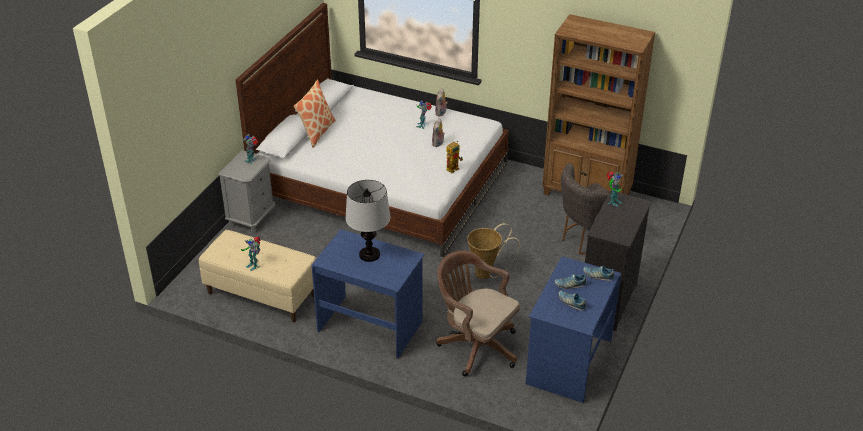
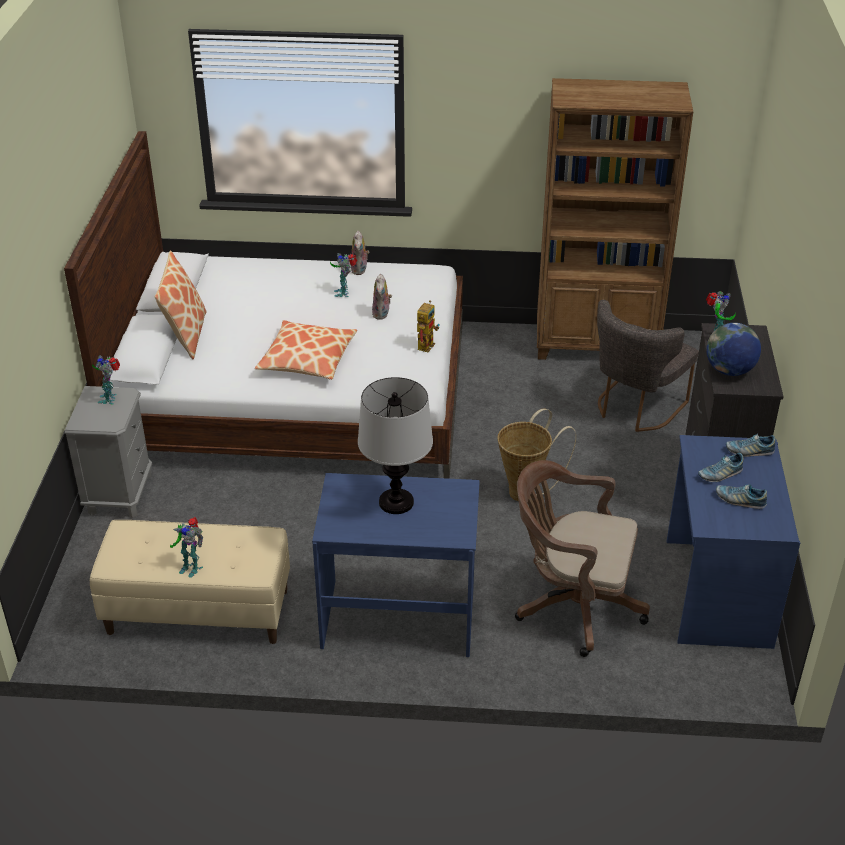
camera: 20 degrees left, 0 degrees up
(378, 162) = (307, 359): none -> pillow
(606, 223) = (729, 370): none -> globe

